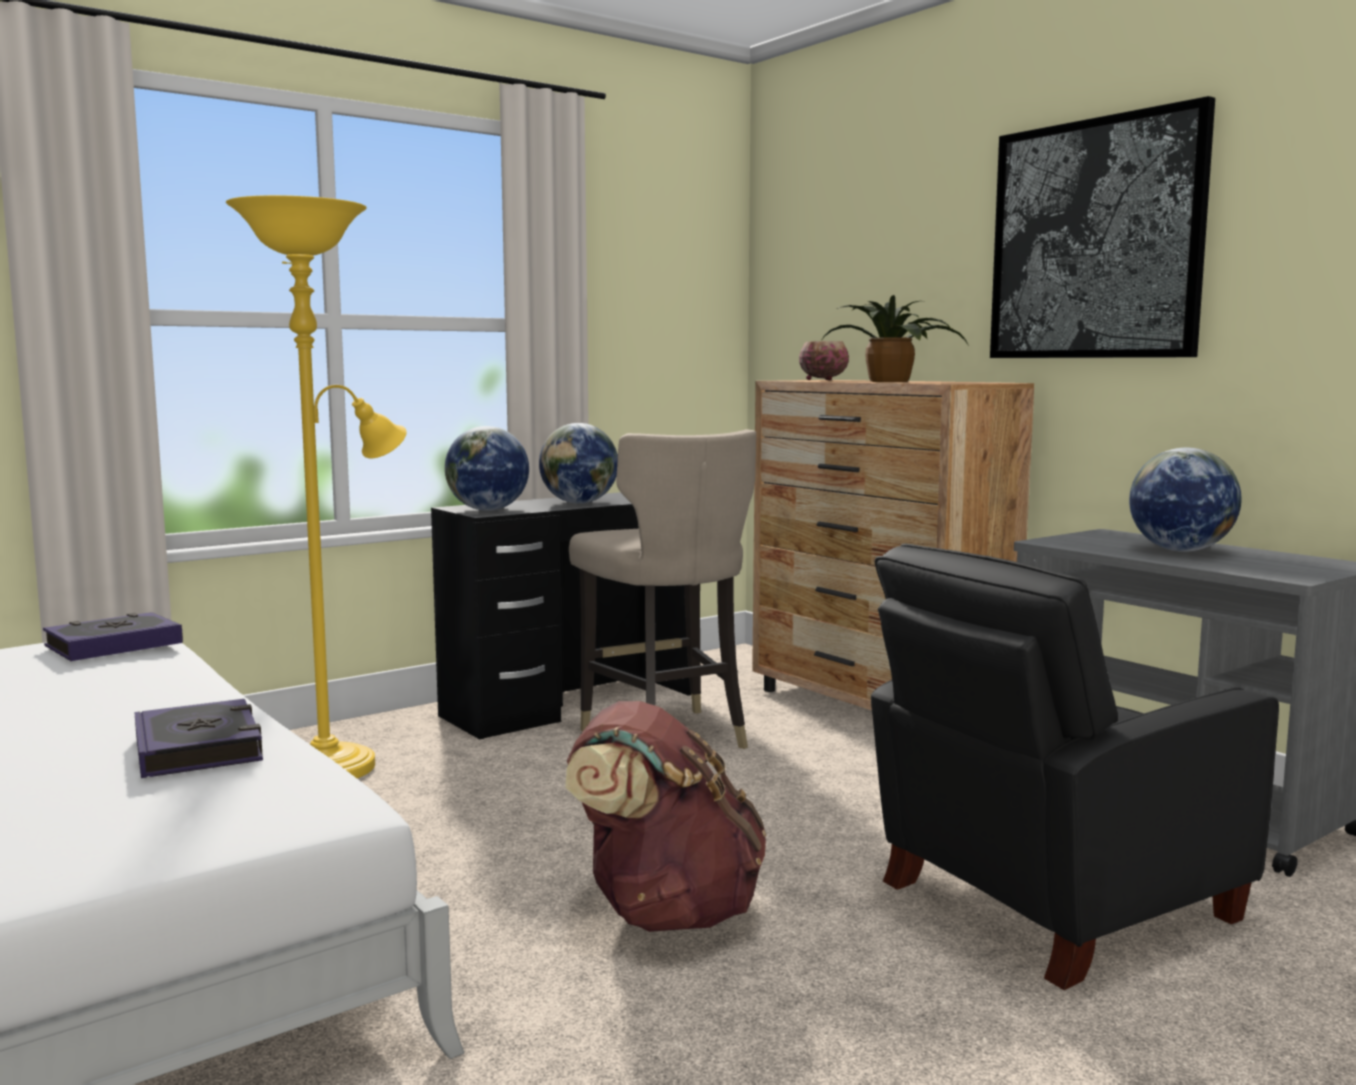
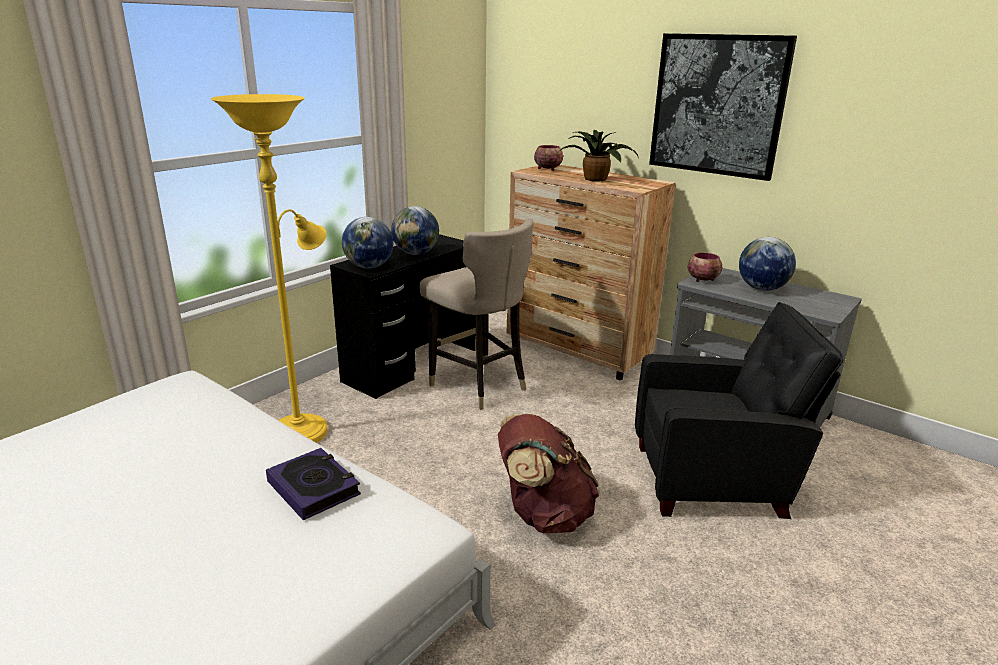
camera: 15 degrees left, 15 degrees up
(114, 645) = (182, 395): book -> none
(1047, 902) = (715, 481): black armchair -> black armchair turned 135 degrees counterclockwise
(1070, 540) = (703, 280): none -> bowl

